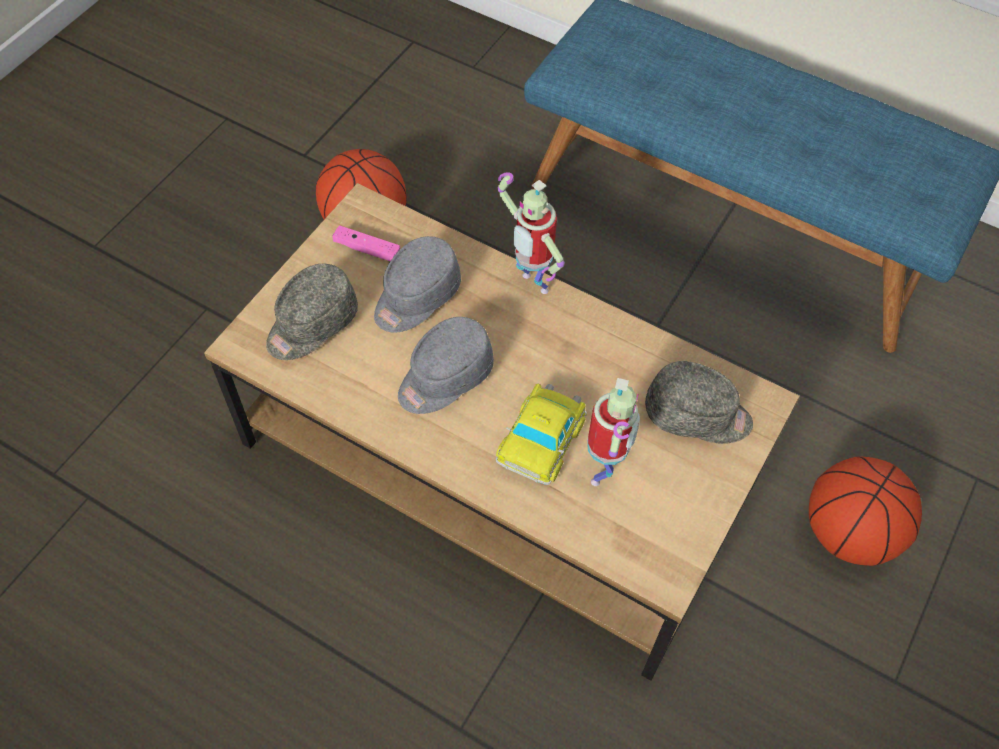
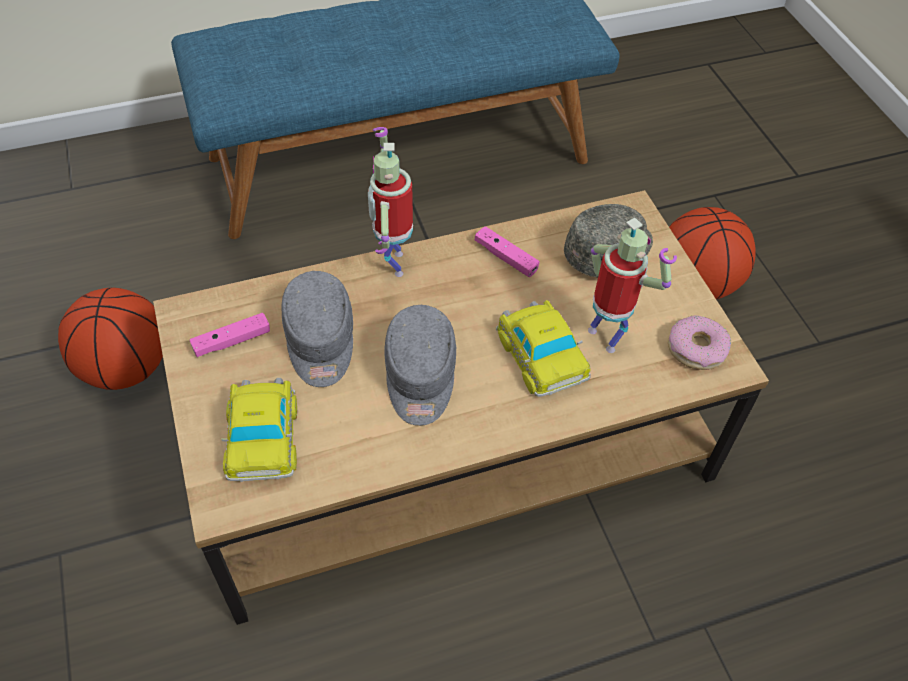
camera: 50 degrees left, 5 degrees down
(311, 324) = (262, 434): grey cap -> toy car
(530, 285) = (393, 263): toy robot -> toy robot turned 90 degrees clockwise
(613, 350) = (505, 257): none -> pink game controller
(659, 543) = (696, 349): none -> donut

